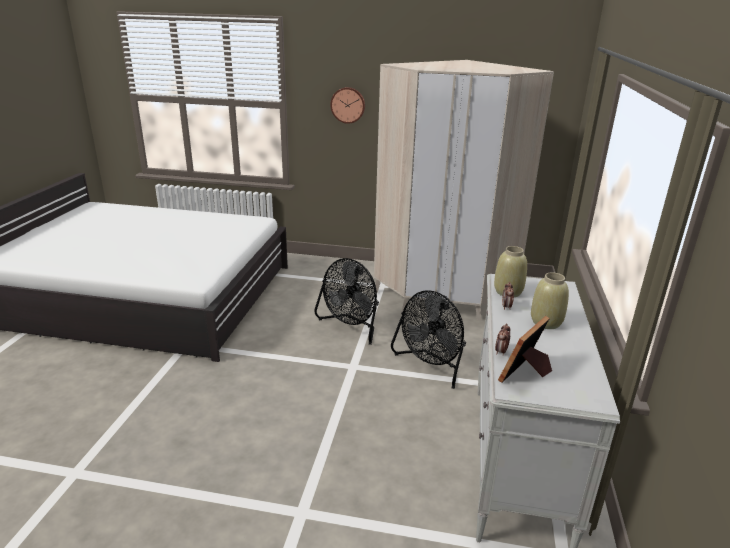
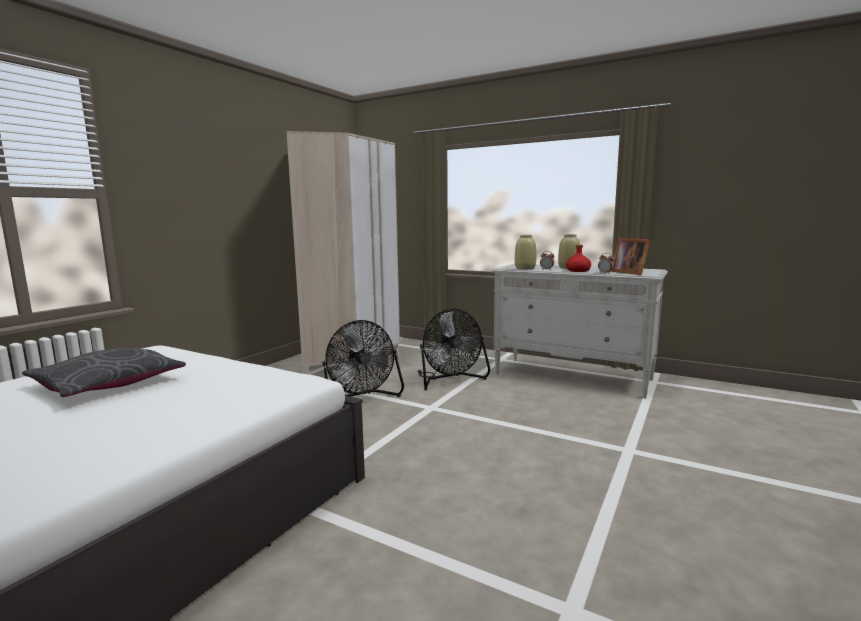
camera: 70 degrees left, 15 degrees down
(188, 232) = (108, 384): none -> grey pillow
(348, 105) = (189, 191): wall clock -> none
(513, 330) = (578, 271): none -> red bottle

